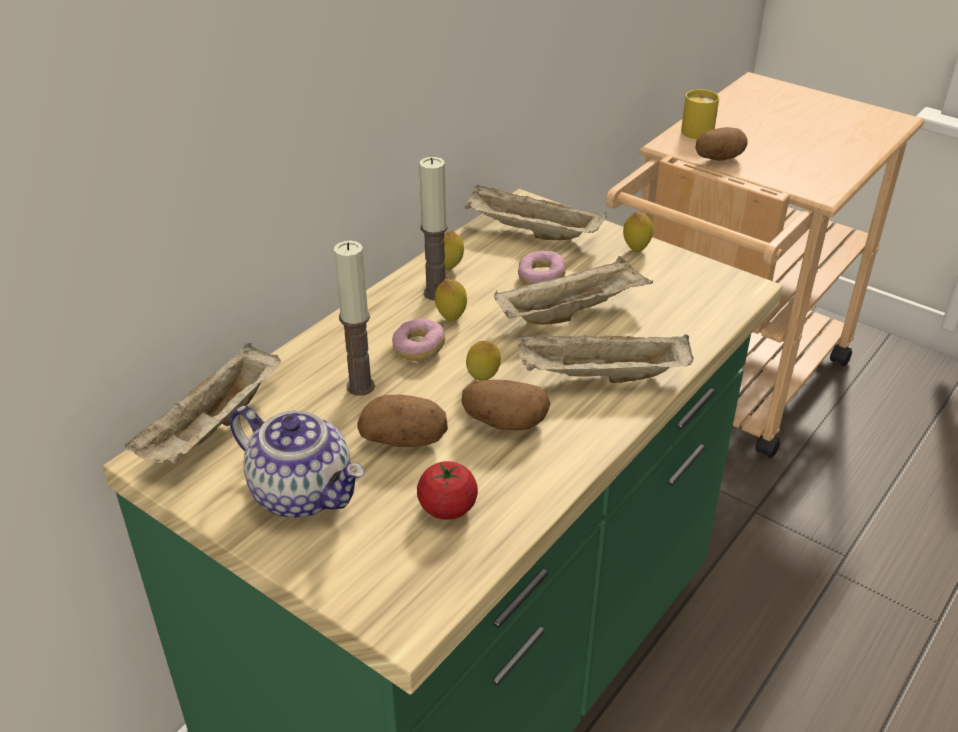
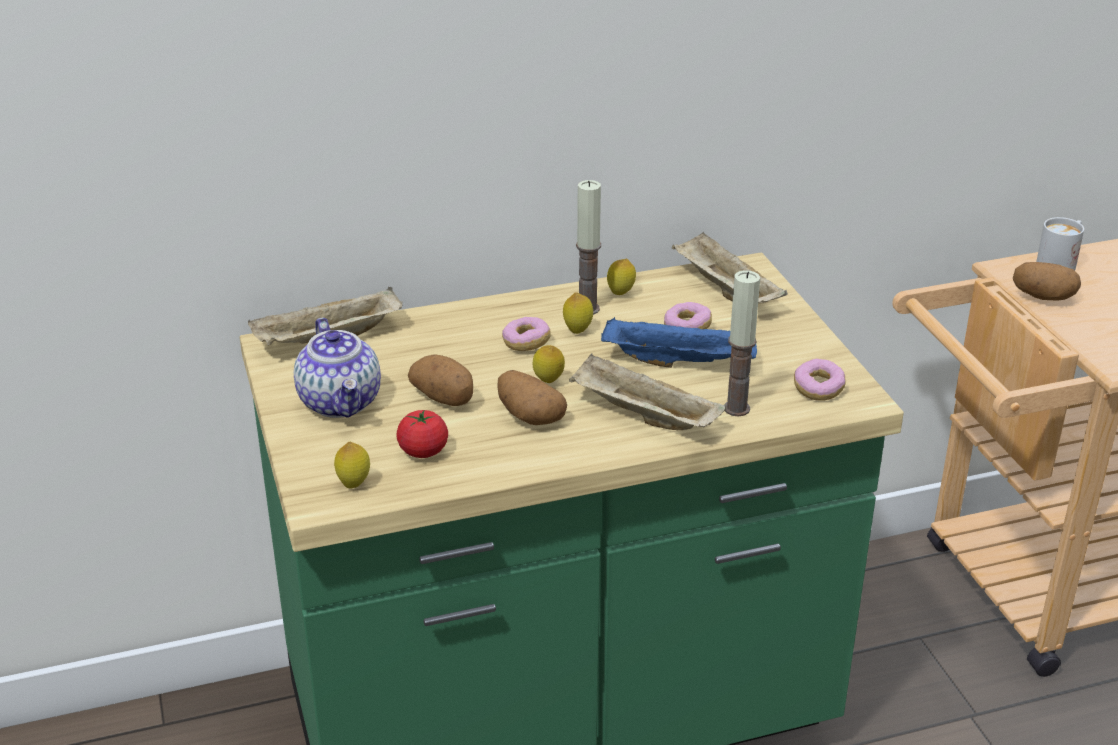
camera: 35 degrees right, 5 degrees down
(360, 386) = (454, 352): candle -> candle (736, 408)
(572, 311) = (681, 362): beige tray -> blue tray
(636, 249) = (802, 335): lemon -> lemon (354, 484)
(697, 128) = (1060, 263): yellow mug -> white mug
(703, 291) = (818, 389): none -> donut

